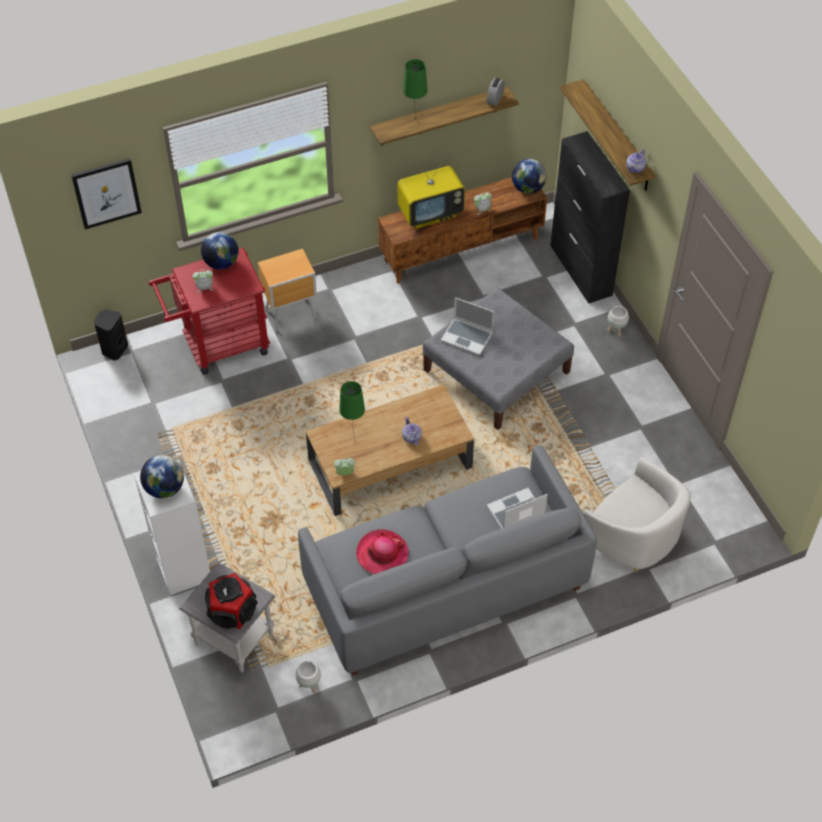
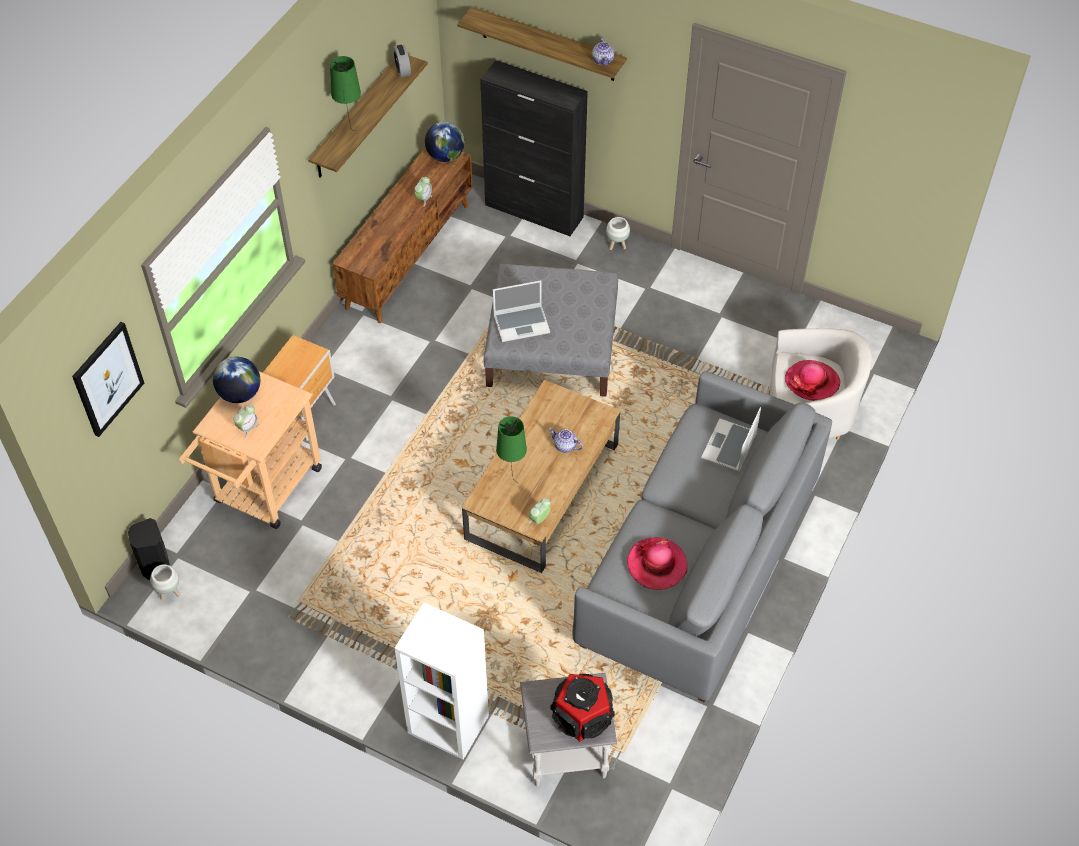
camera: 40 degrees left, 0 degrees up
(164, 488) = (440, 639): globe -> none
(218, 346) = (263, 492): red cart -> beige cart
(309, 686) = (677, 741): white planter -> white planter (170, 593)
(430, 213) = (379, 230): television -> none
(636, 512) = (812, 382): none -> hat

